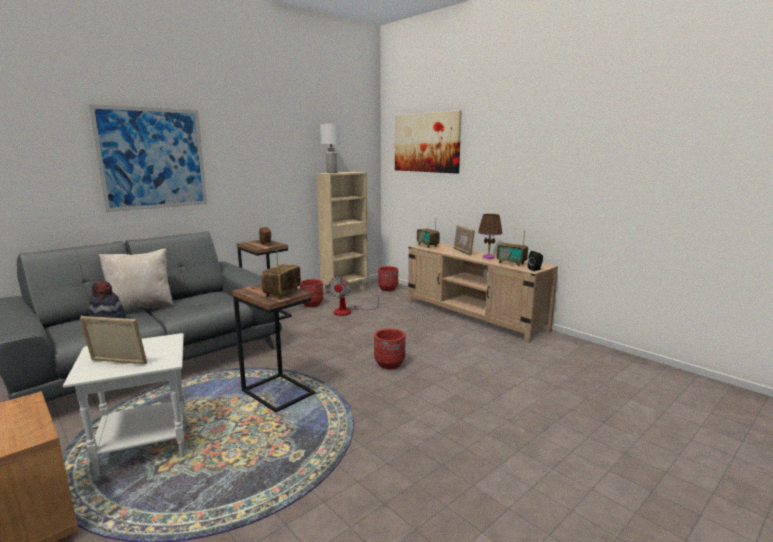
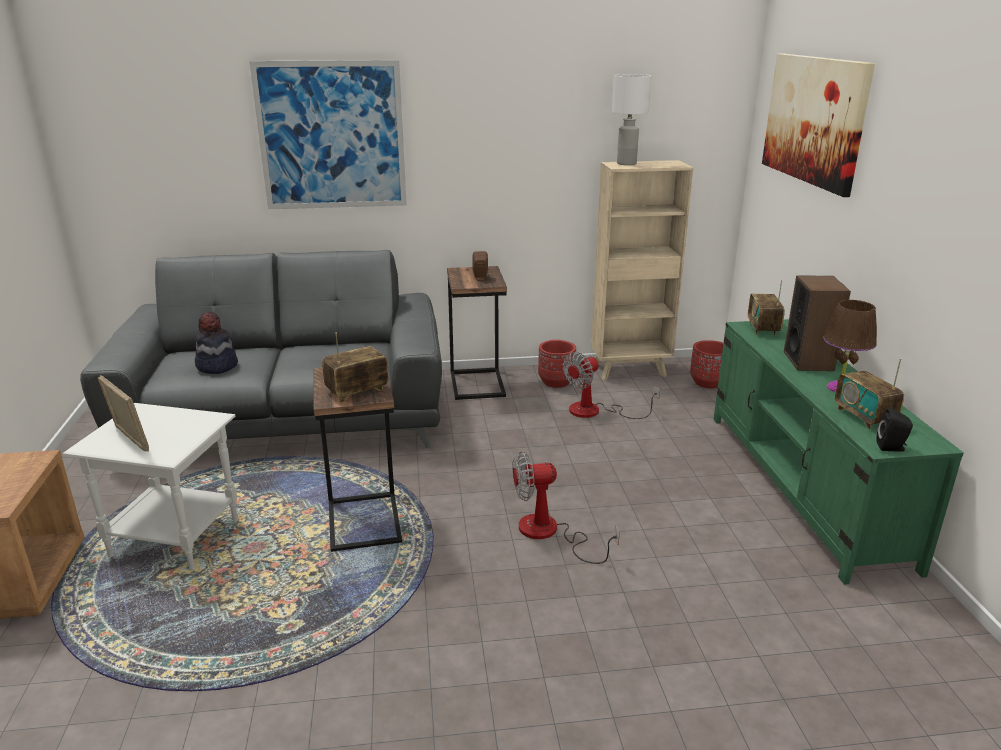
camera: 35 degrees right, 10 degrees up
(141, 307) = (272, 349): beige pillow -> none
(389, 364) = (549, 533): red planter -> fan
(463, 252) = (808, 361): picture frame -> speaker
(473, 315) = (803, 486): beige tv stand -> green tv stand

